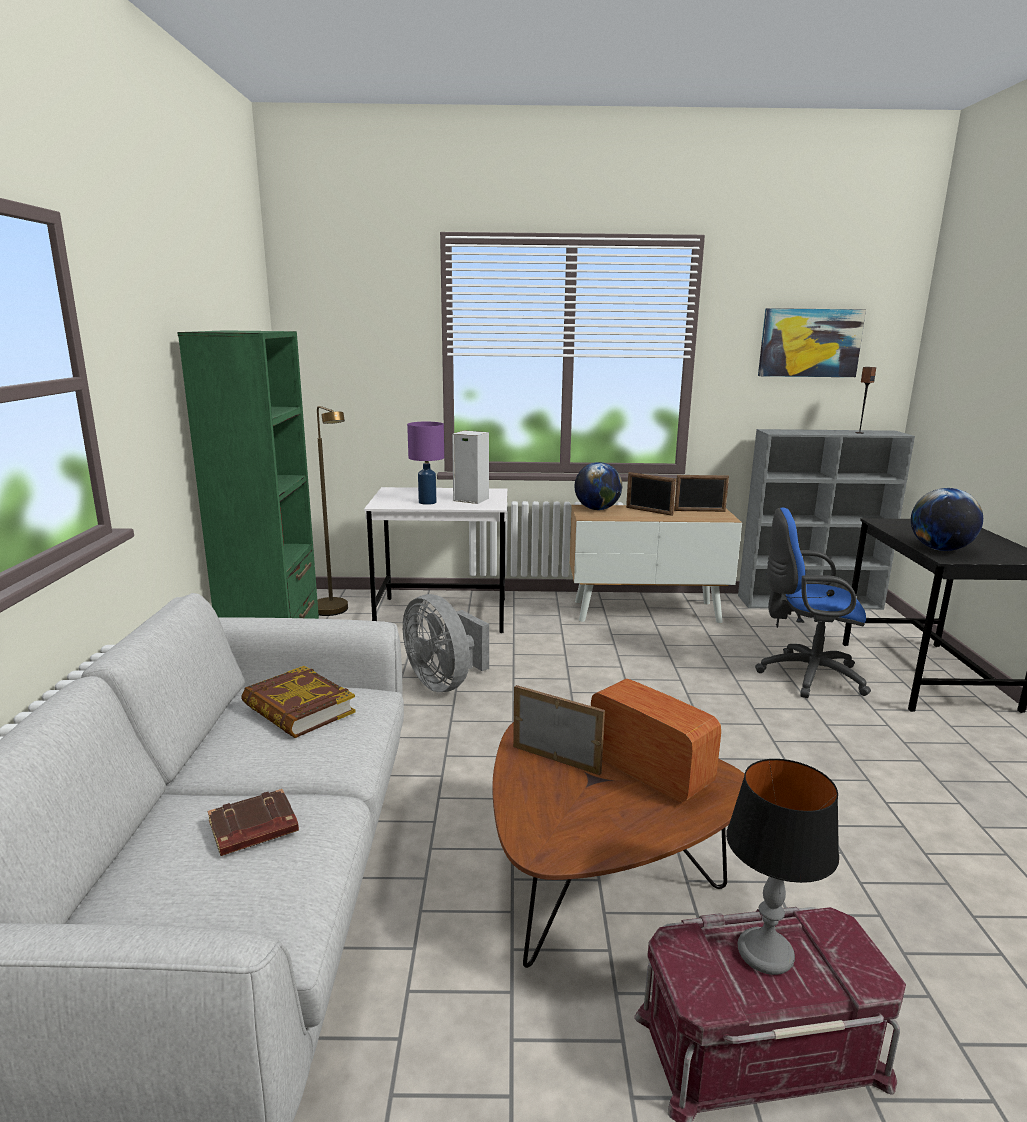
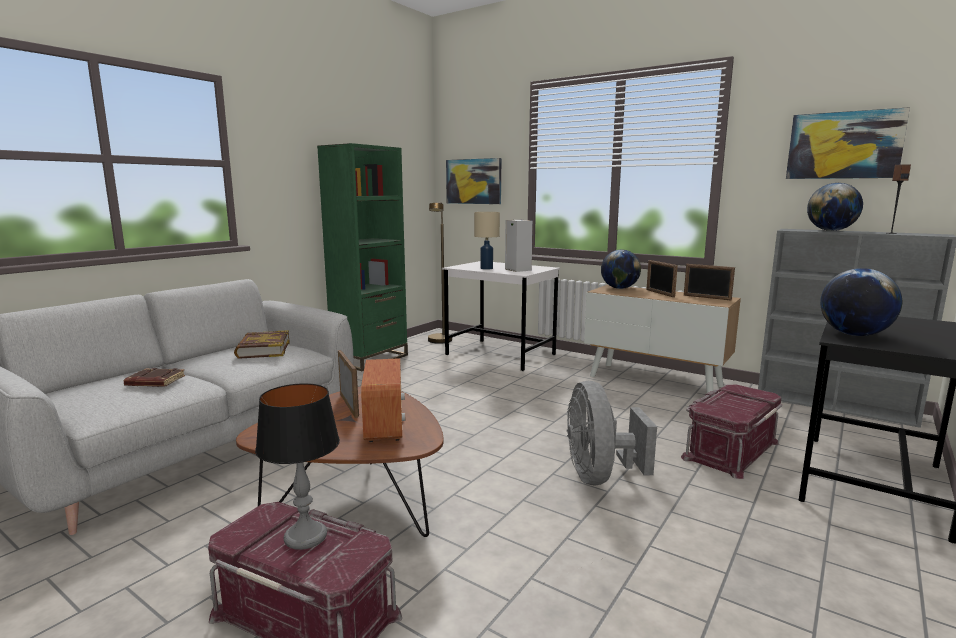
camera: 35 degrees right, 5 degrees down
(349, 370) = (473, 181): none -> picture
(427, 502) = (486, 268): purple table lamp -> beige table lamp
(444, 682) = (443, 387): grey fan -> grey fan (599, 476)
(805, 675) = (729, 449): blue office chair -> red storage box
(807, 431) = (831, 230): none -> globe

